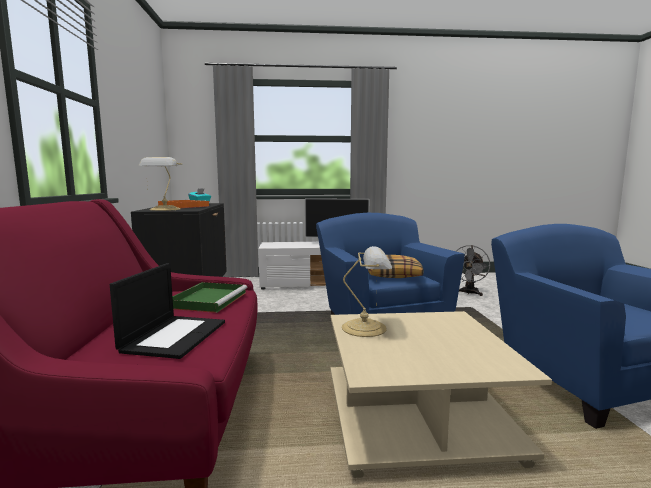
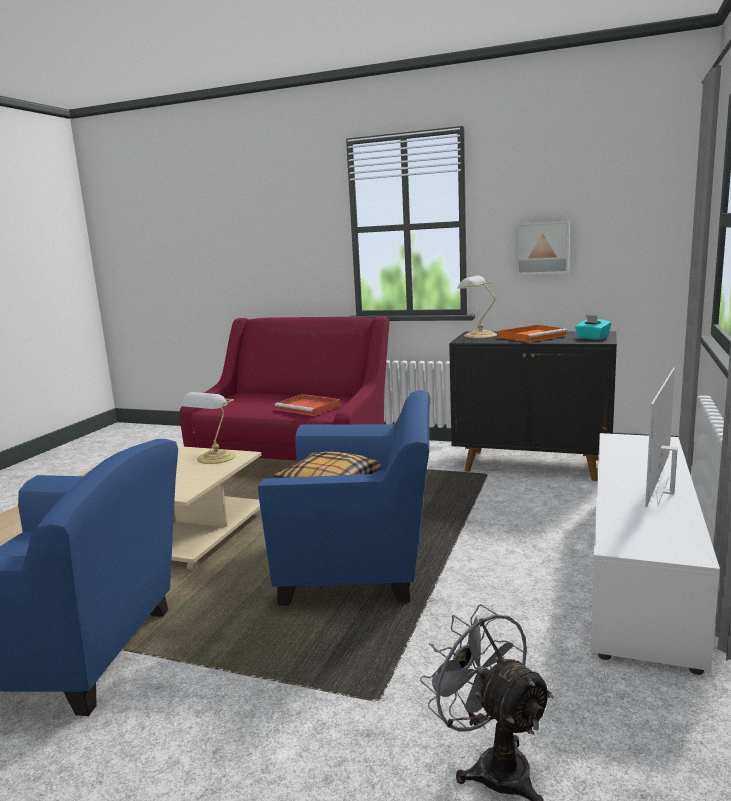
camera: 115 degrees right, 5 degrees up
(132, 141) = (542, 248): none -> picture
(174, 336) = (248, 404): laptop -> none
(209, 299) = (309, 408): green tray -> red tray

